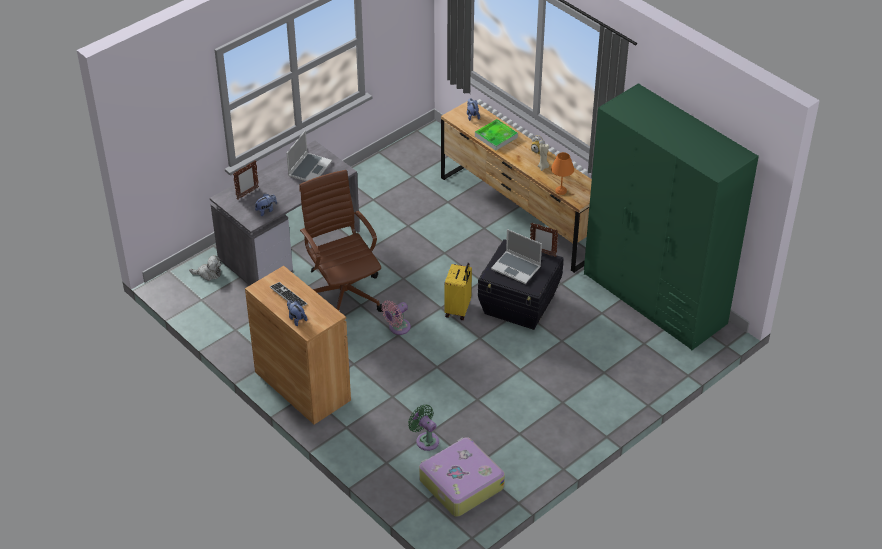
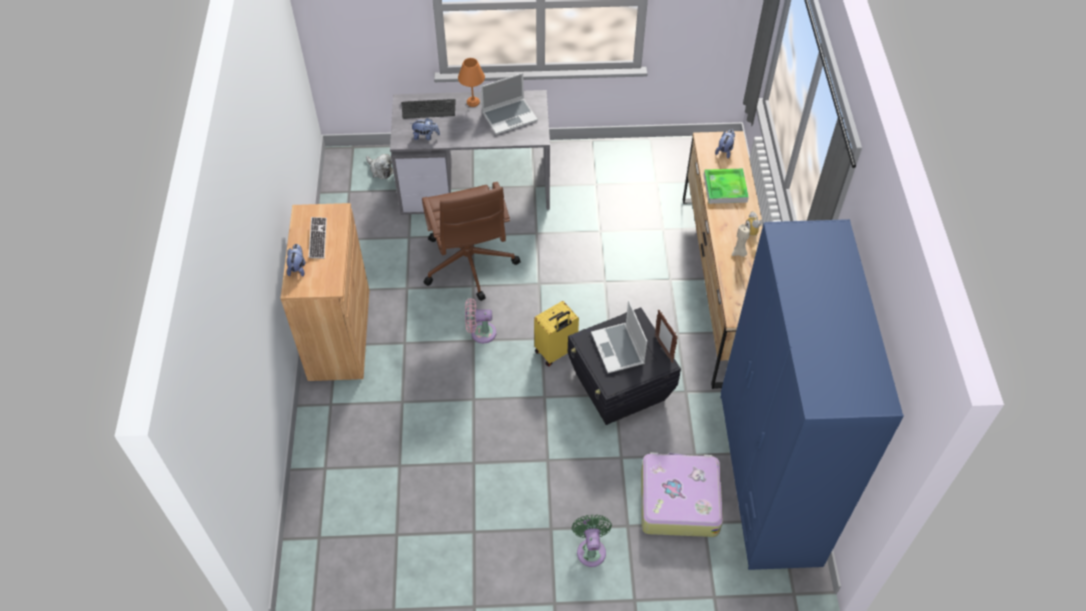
camera: 40 degrees right, 10 degrees up
(247, 193) = (428, 109): picture frame -> keyboard
(343, 294) = (469, 265): brown office chair -> brown office chair turned 150 degrees clockwise
(425, 440) = (383, 471): green fan -> green fan (591, 549)
(460, 483) = (364, 544): suitcase -> suitcase (678, 500)
(560, 191) = (729, 292): orange table lamp -> orange table lamp (472, 102)
(654, 299) = (768, 478): green wardrobe -> blue wardrobe

